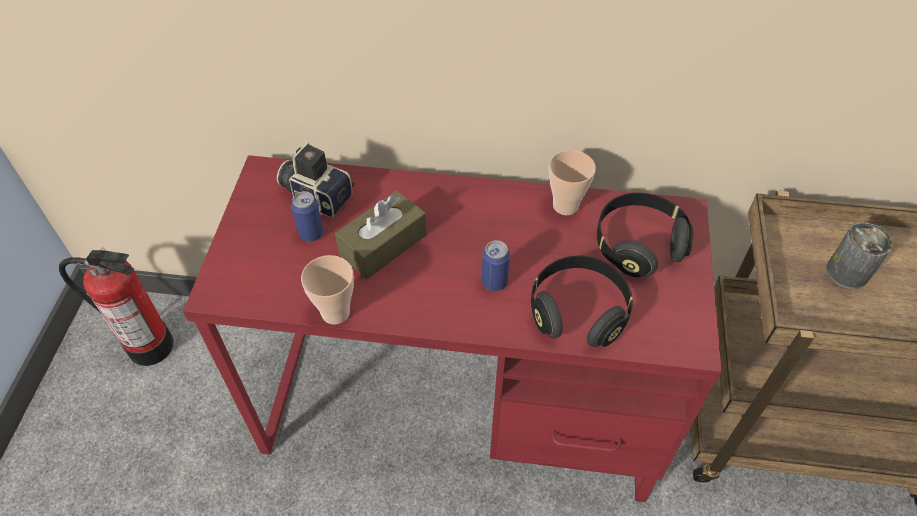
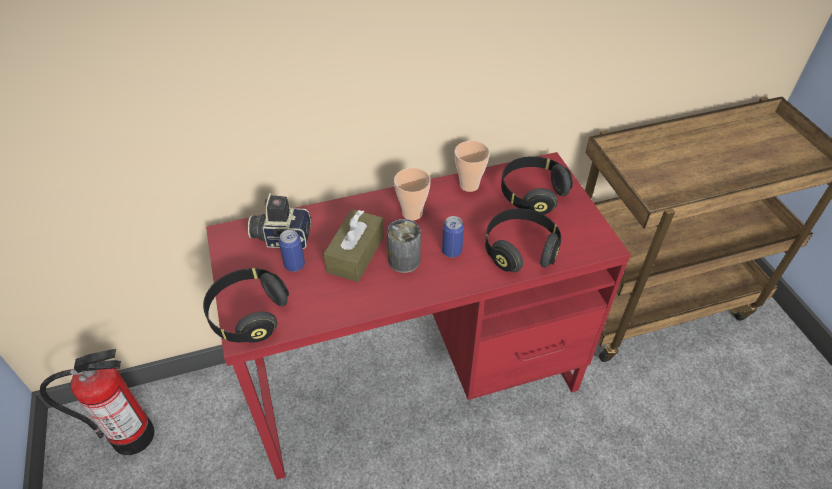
camera: 25 degrees left, 5 degrees down
(232, 272) = (248, 315): none -> black headphones
(335, 312) = (349, 313): cup -> cup (412, 213)
(847, 272) = (665, 169): can -> can (404, 260)

